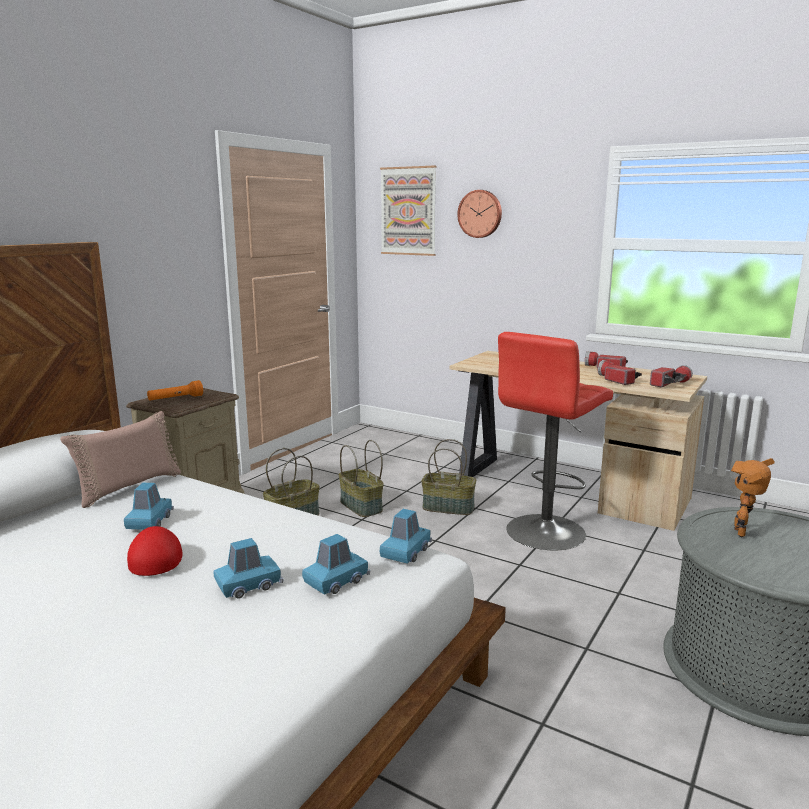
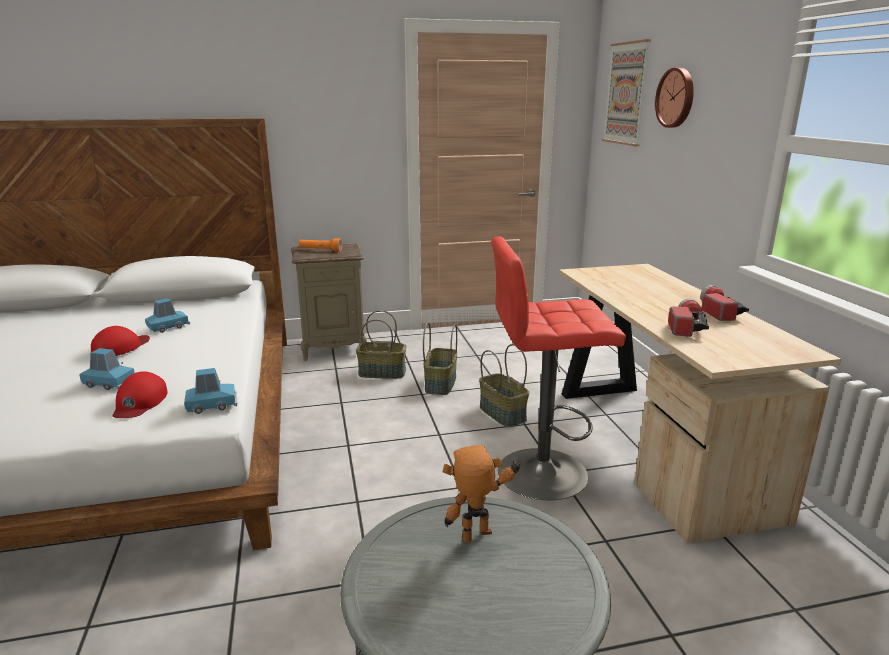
camera: 45 degrees right, 5 degrees up
(129, 487) = (211, 304): beige pillow -> none
(336, 580) = (139, 402): blue toy car -> red cap
(671, 384) = (743, 351): flashlight -> none

